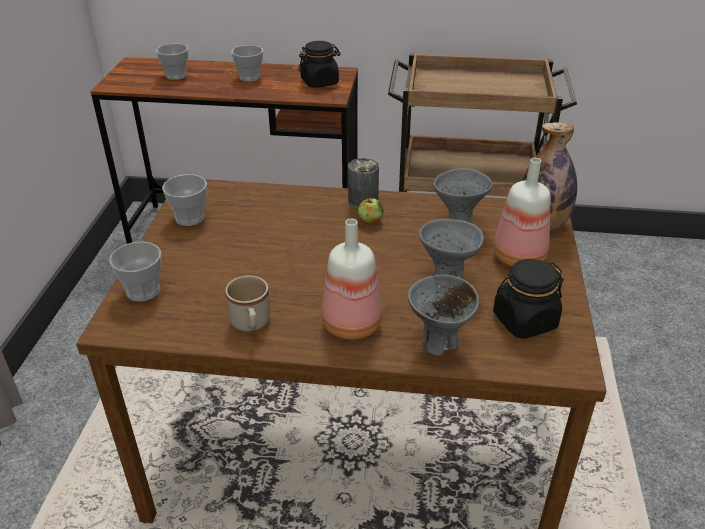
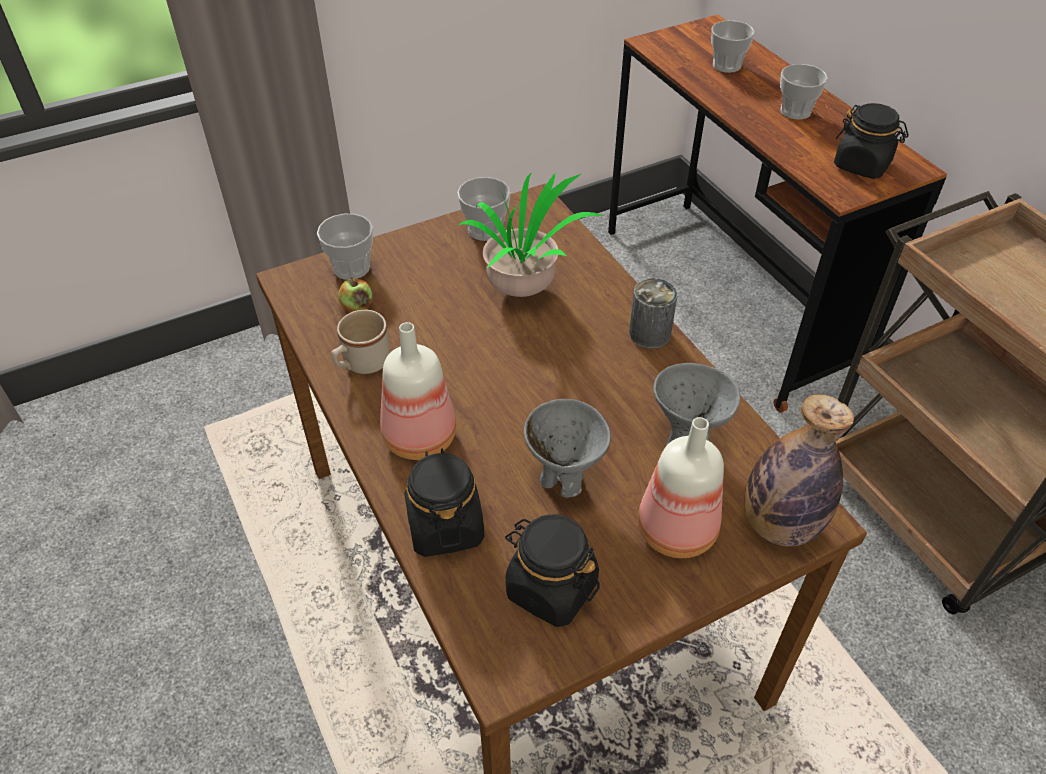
camera: 55 degrees right, 10 degrees up
(269, 226) = (526, 290): none -> potted plant
(370, 221) = (615, 360): apple -> apple (357, 307)
(439, 344) = (445, 526): grey bowl -> black jar

